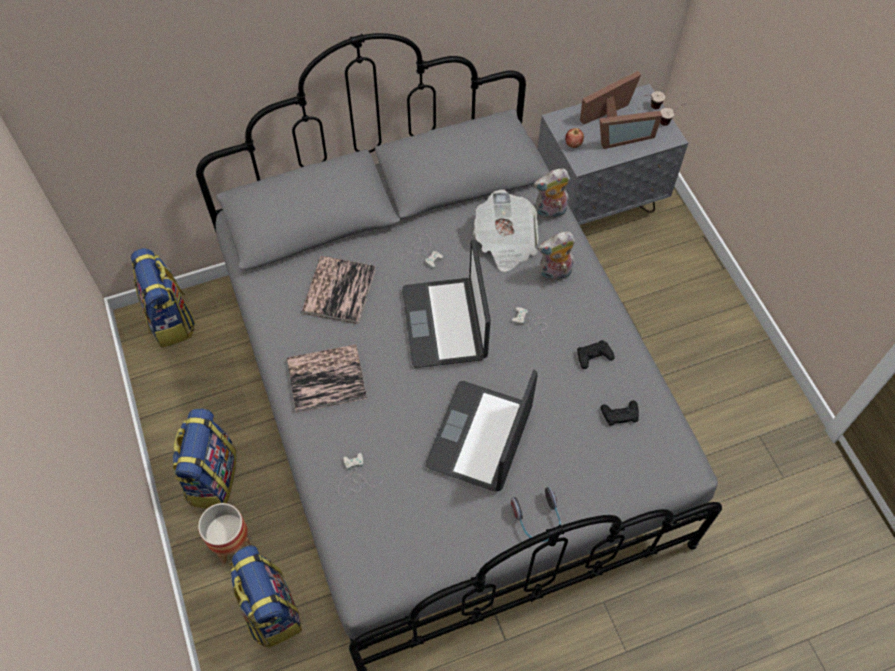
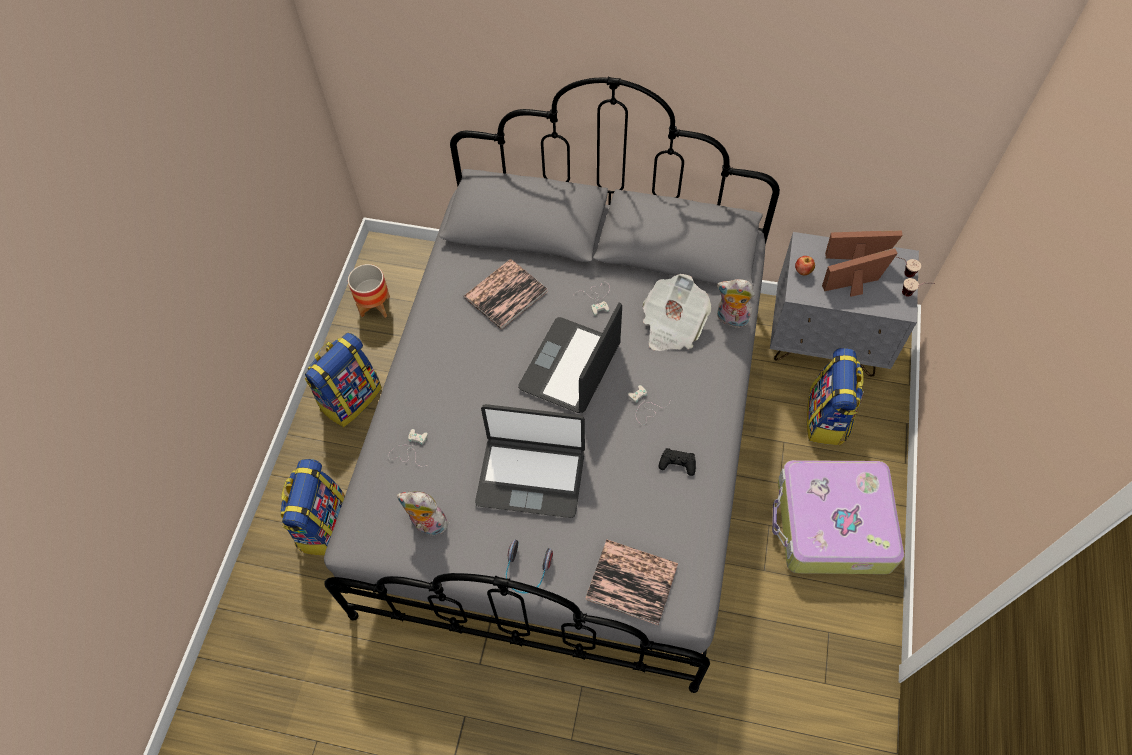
camera: 35 degrees right, 0 degrees up
(171, 320) = (404, 260): backpack -> backpack (827, 418)
(231, 542) = (330, 456): planter -> planter (375, 306)
(326, 378) = (445, 359): book -> book (632, 581)
(481, 437) = (531, 476): laptop -> laptop turned 135 degrees counterclockwise
(554, 274) = (695, 375): plush toy -> plush toy (427, 525)
(620, 414) = (663, 526): black game controller -> none
(623, 137) = (855, 287): picture frame -> picture frame turned 150 degrees clockwise
(704, 349) = (831, 525): none -> suitcase

